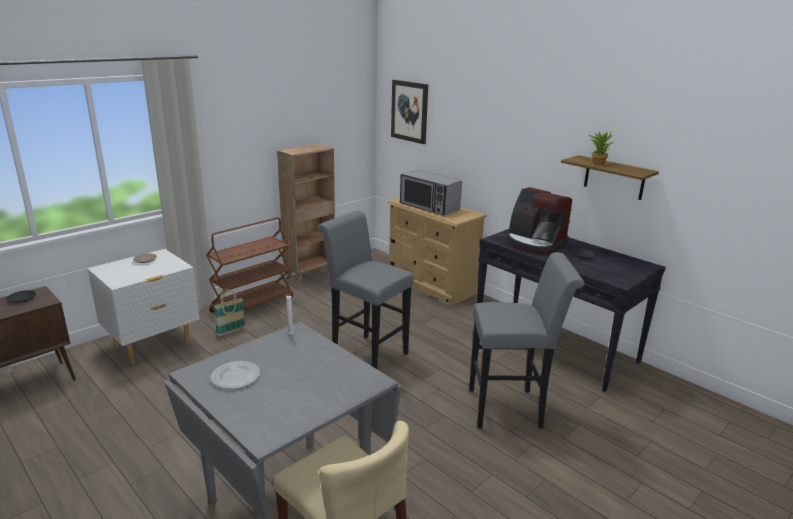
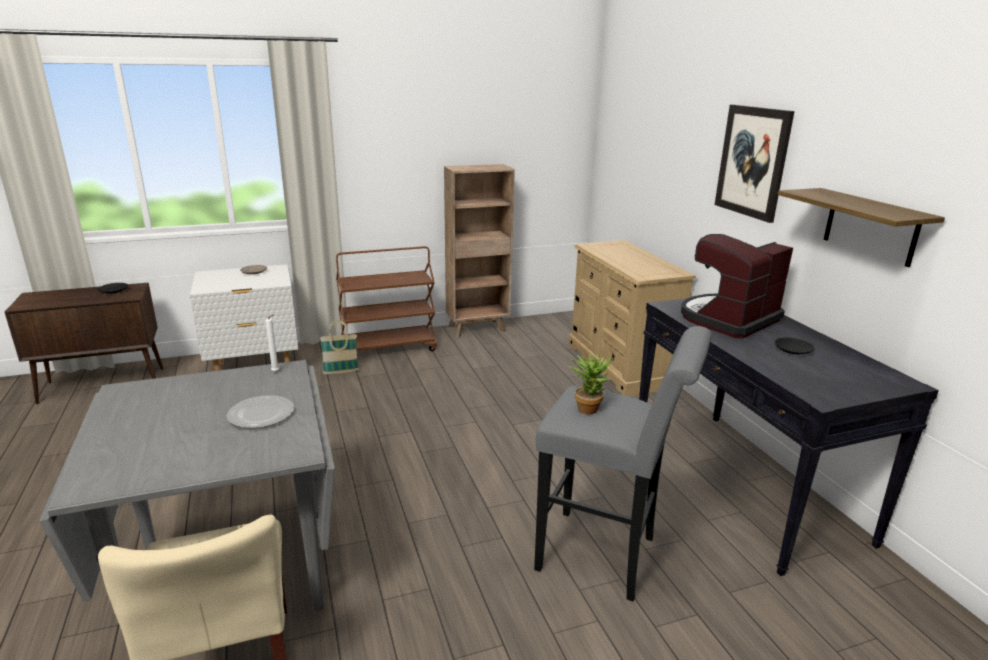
camera: 25 degrees right, 0 degrees up
(235, 377) = (156, 405): plate -> plate (260, 414)
(365, 353) = (466, 431): grey stool -> none
(409, 111) = (626, 128): picture -> picture (752, 162)
(429, 207) = (622, 257): microwave -> none
(535, 243) = (728, 319): coffee machine -> coffee machine turned 75 degrees clockwise
(597, 163) = (837, 198): potted plant -> potted plant (588, 407)

